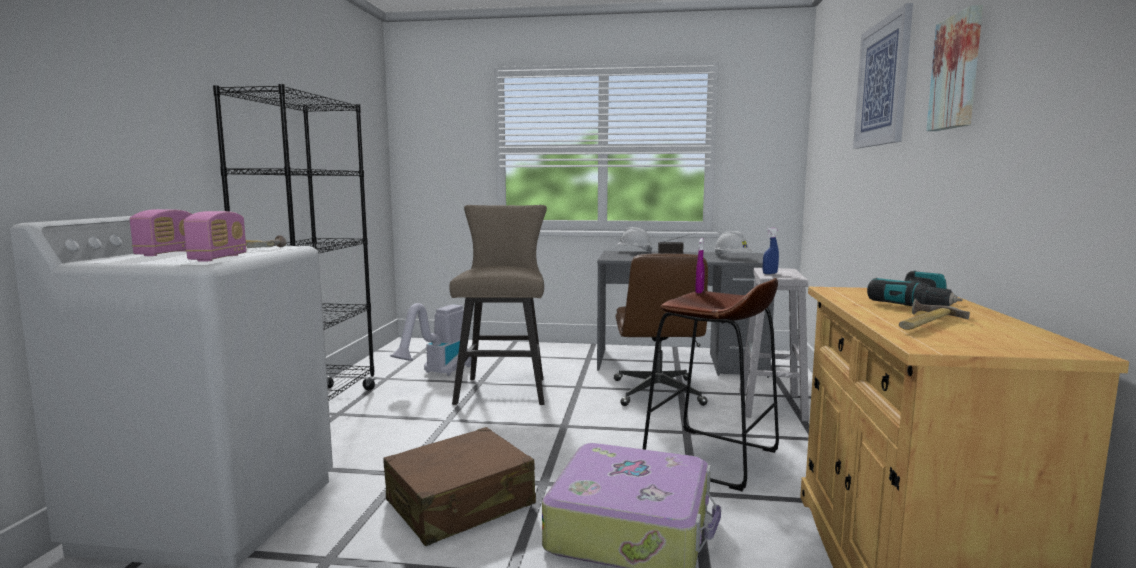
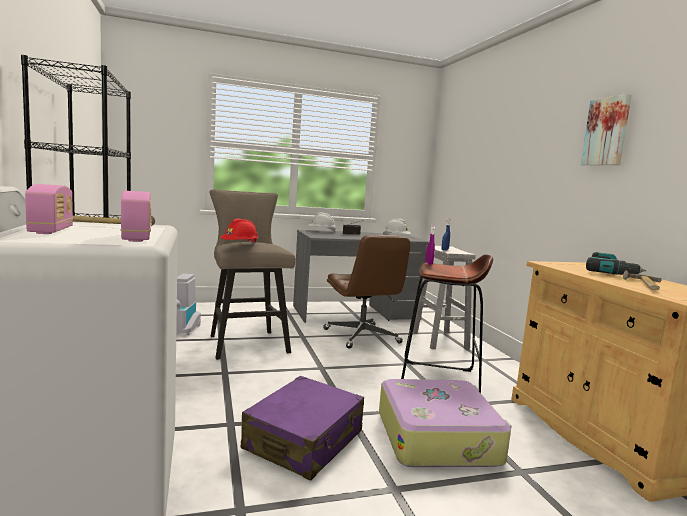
camera: 25 degrees left, 0 degrees up
(461, 504) = (304, 441): brown suitcase -> purple suitcase
(476, 269) = (239, 245): none -> red hard hat
(882, 83) = (525, 129): picture -> none

